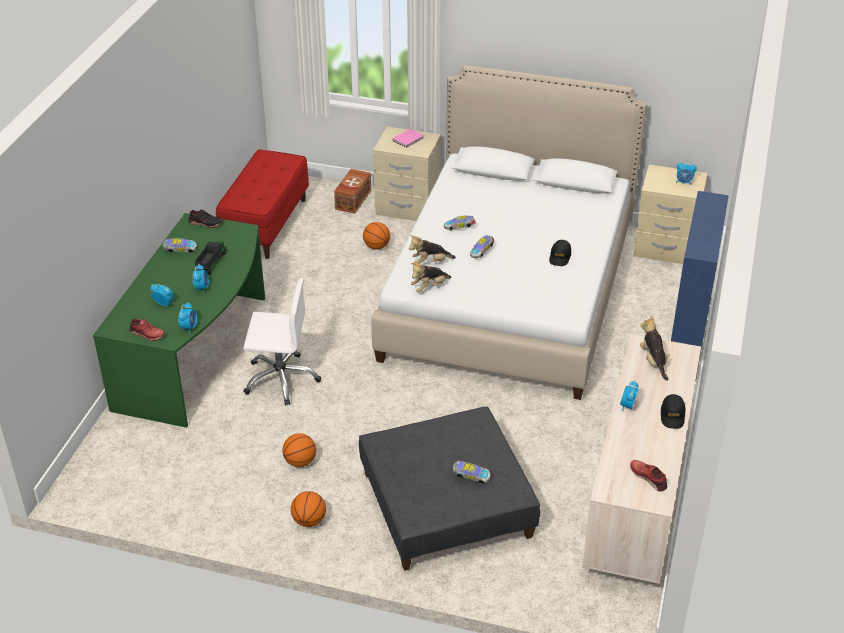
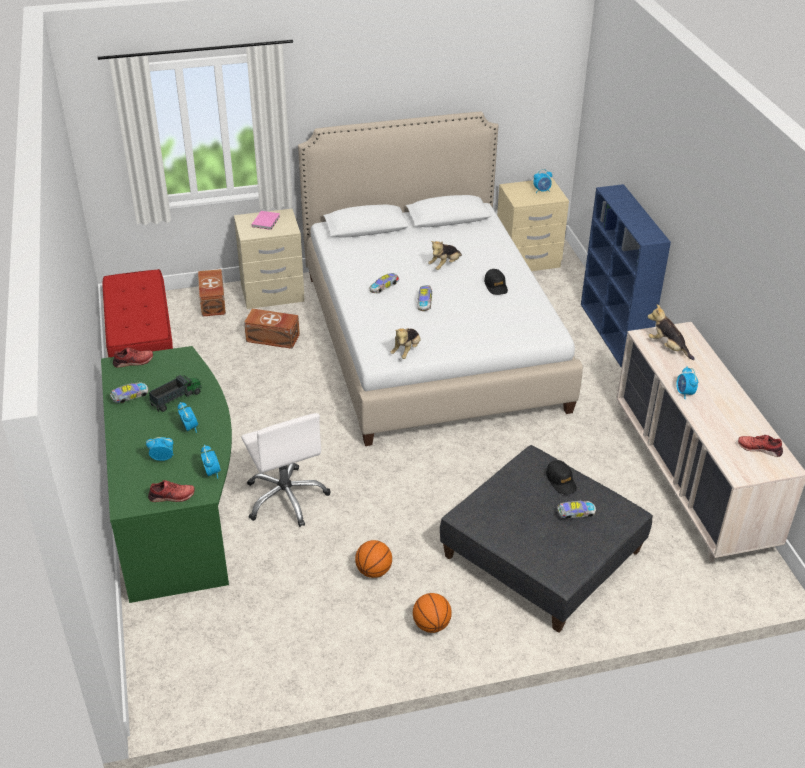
camera: 30 degrees left, 0 degrees up
(205, 223) = (133, 362): black shoe -> red shoe
(211, 262) = (176, 399): toy truck -> toy truck turned 60 degrees clockwise
(281, 379) = (286, 498): white office chair -> white office chair turned 90 degrees clockwise
(376, 246) = (273, 338): basketball -> brown storage box
(430, 263) = (387, 328): plush toy -> plush toy (445, 265)
(672, 415) = (726, 388): black cap -> black cap (561, 481)

